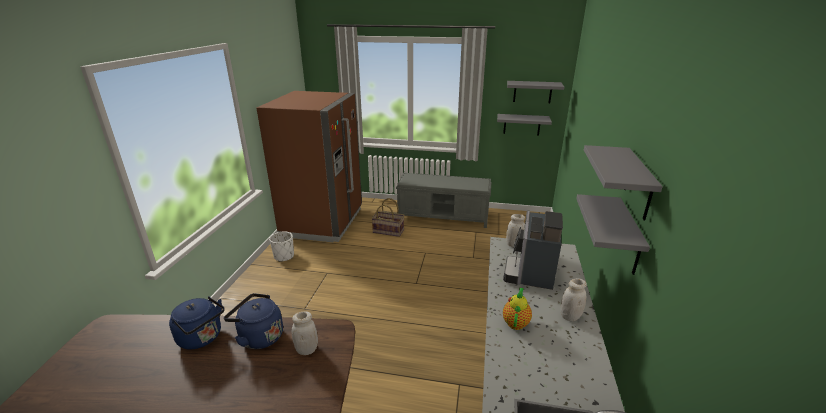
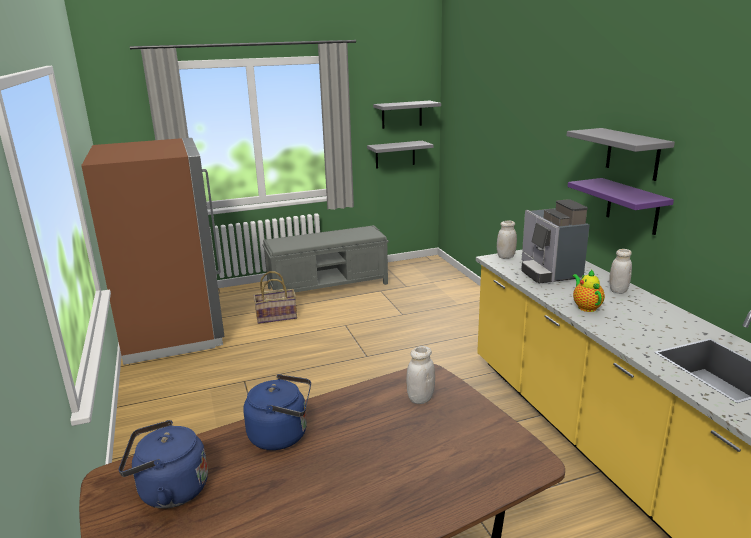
camera: 30 degrees left, 5 degrees down
(259, 337) = (350, 409): blue kettle -> blue kettle (169, 491)
(284, 256) = (159, 383): white planter -> none
(629, 237) = (632, 206): grey shelf -> purple shelf

